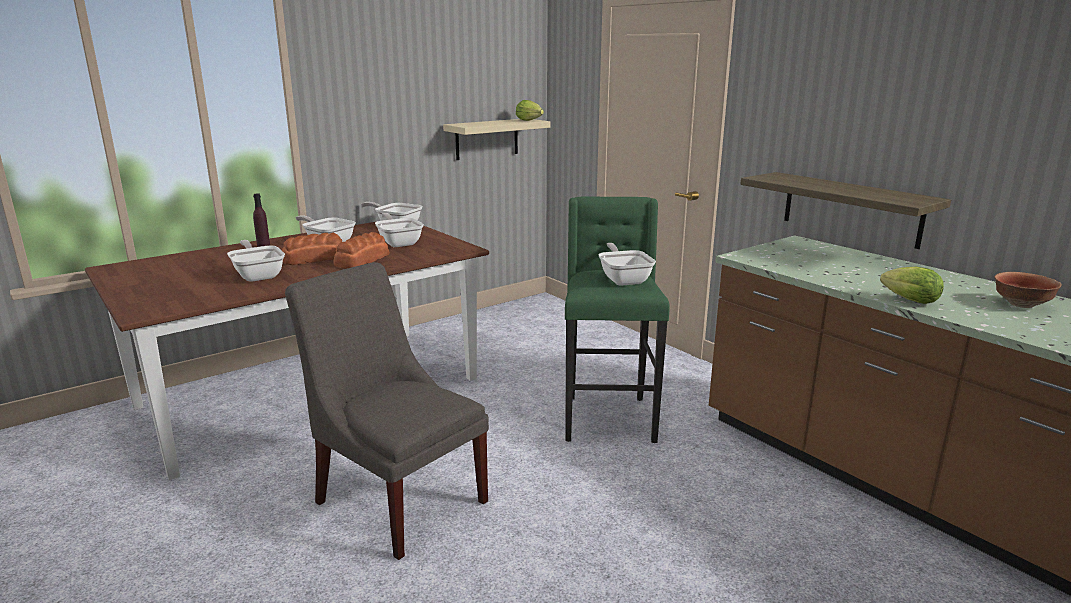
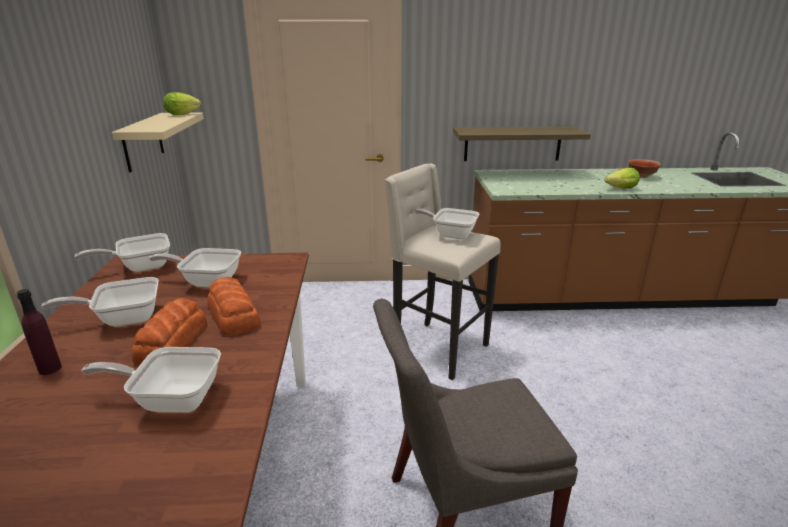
camera: 55 degrees left, 5 degrees up
(607, 418) = (437, 348): green stool -> beige stool

